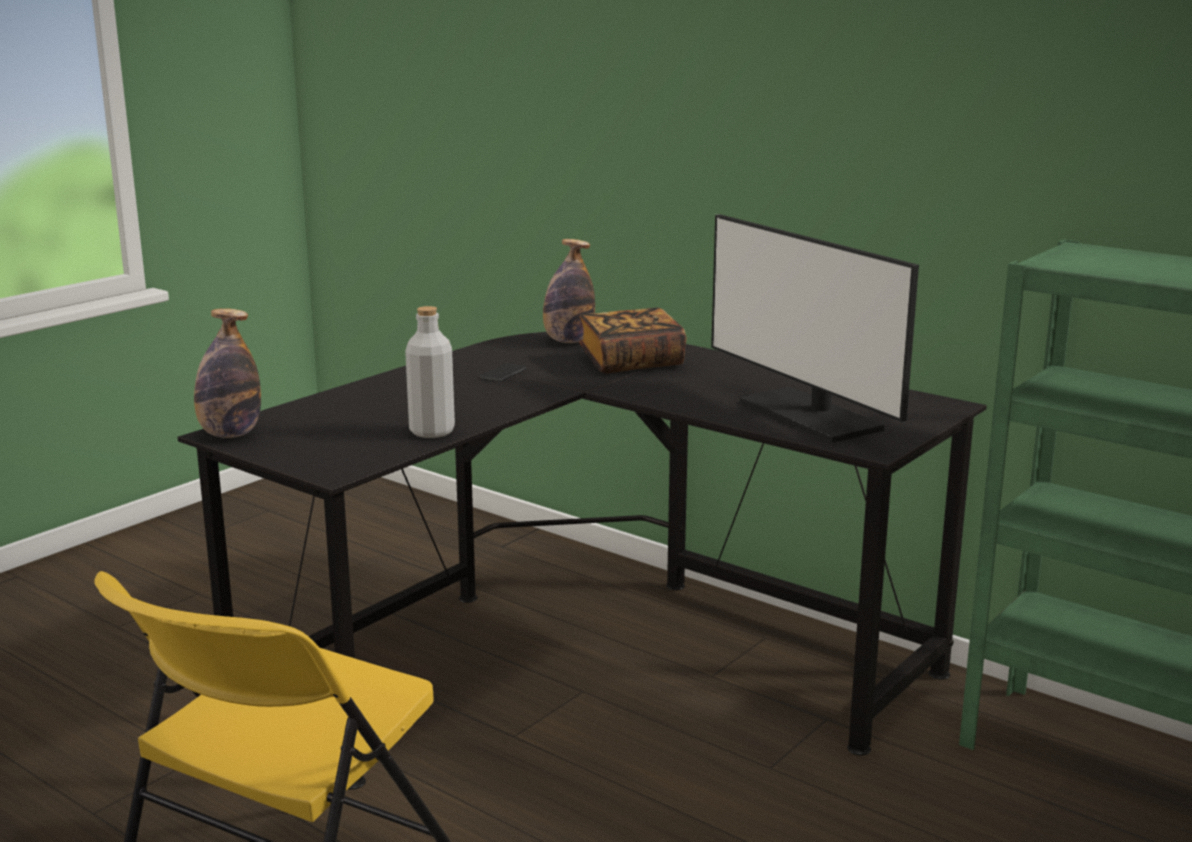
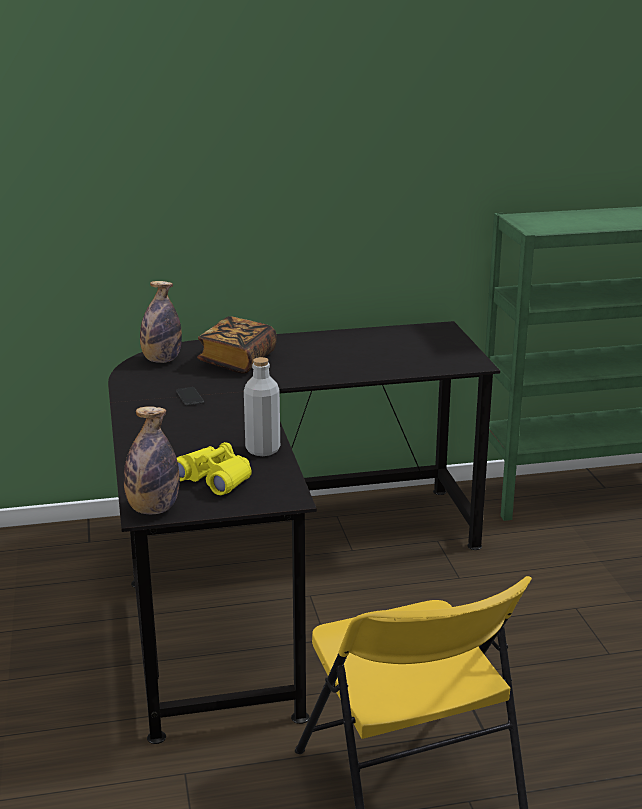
camera: 50 degrees left, 5 degrees up
(332, 435) = (215, 479): none -> yellow binoculars
(809, 416) = (406, 358): monitor -> none

